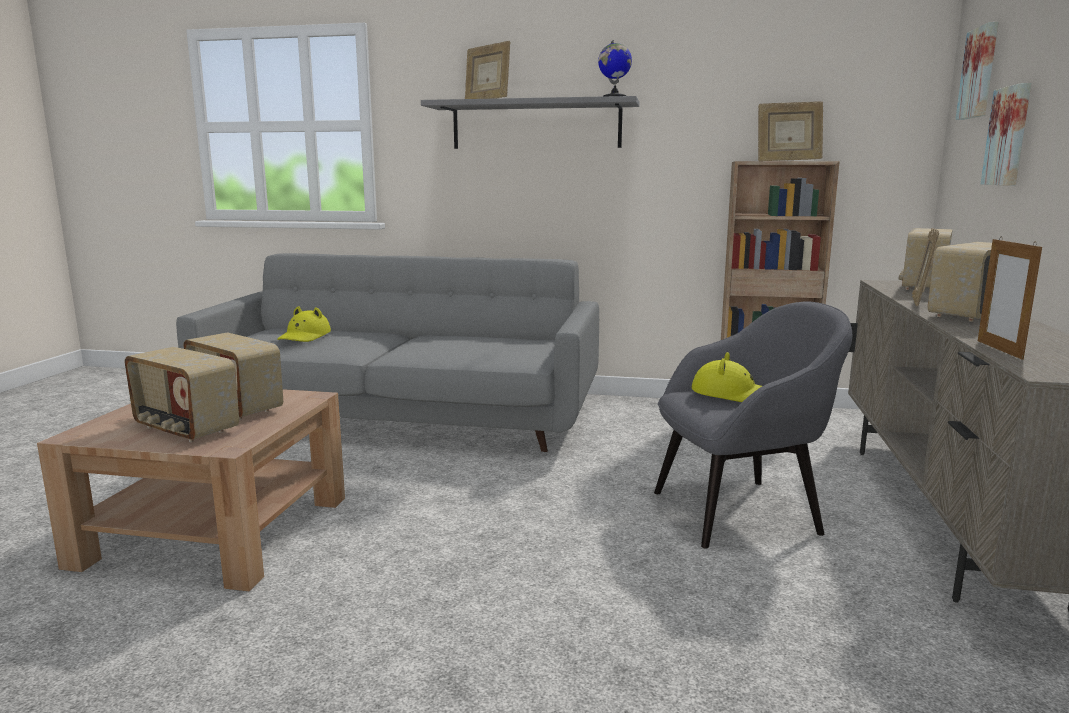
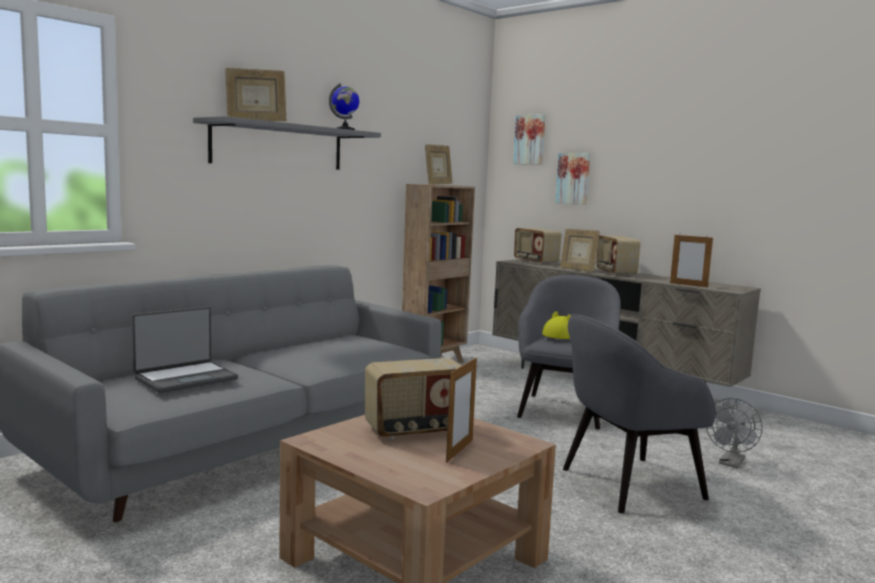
camera: 60 degrees left, 5 degrees down
(185, 429) = (459, 450): radio -> picture frame
(304, 336) = (185, 378): yellow hat -> laptop
(517, 604) = (629, 484): none -> grey armchair
(733, 687) = (731, 463): none -> grey fan

